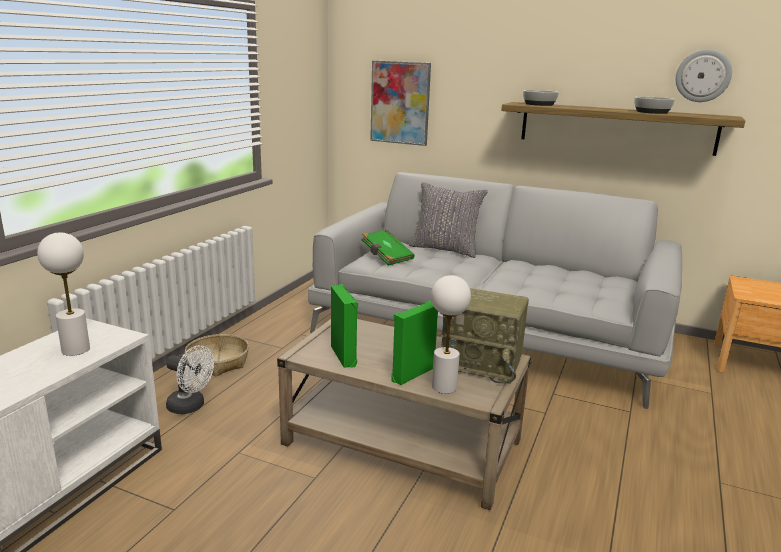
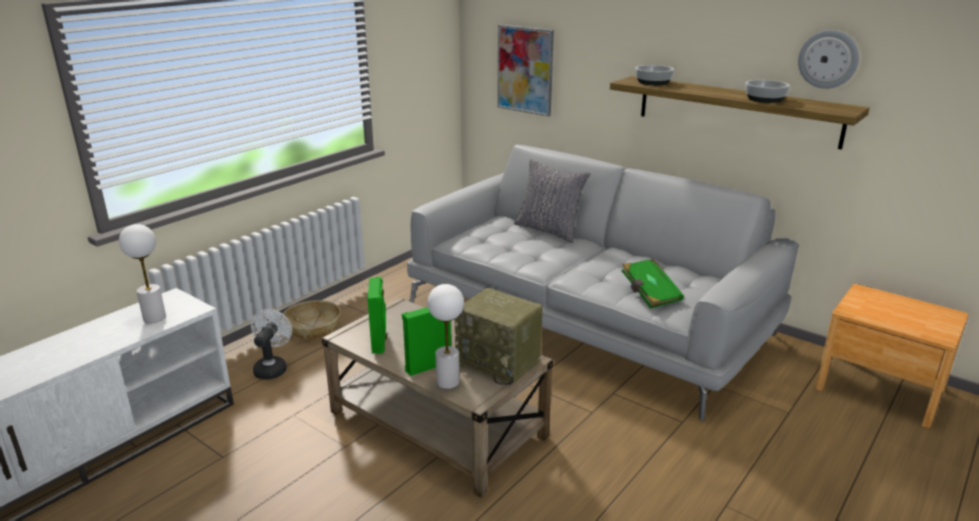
camera: 15 degrees right, 5 degrees up
(191, 407) = (272, 368): white fan -> white fan turned 120 degrees counterclockwise
(386, 257) = (482, 236): green book -> green book (649, 294)

